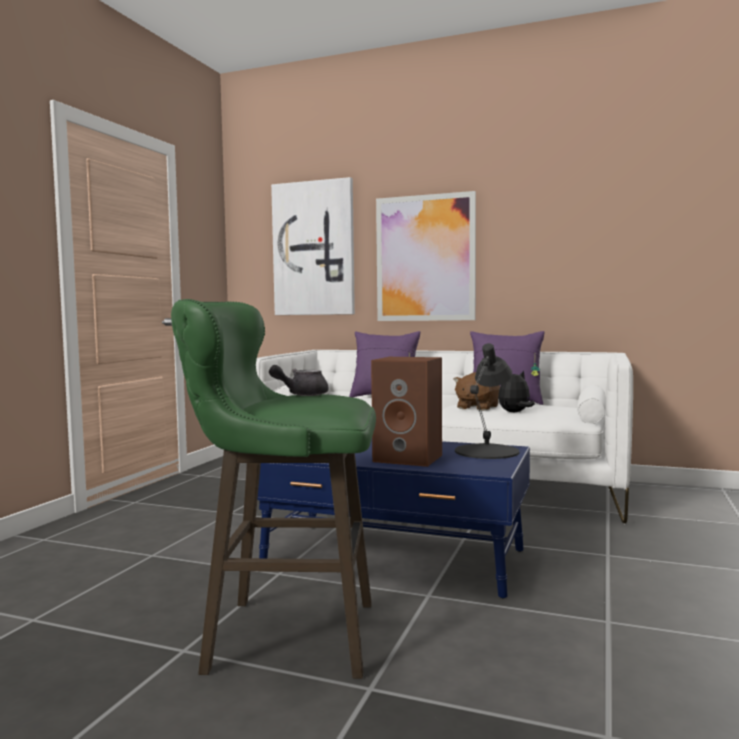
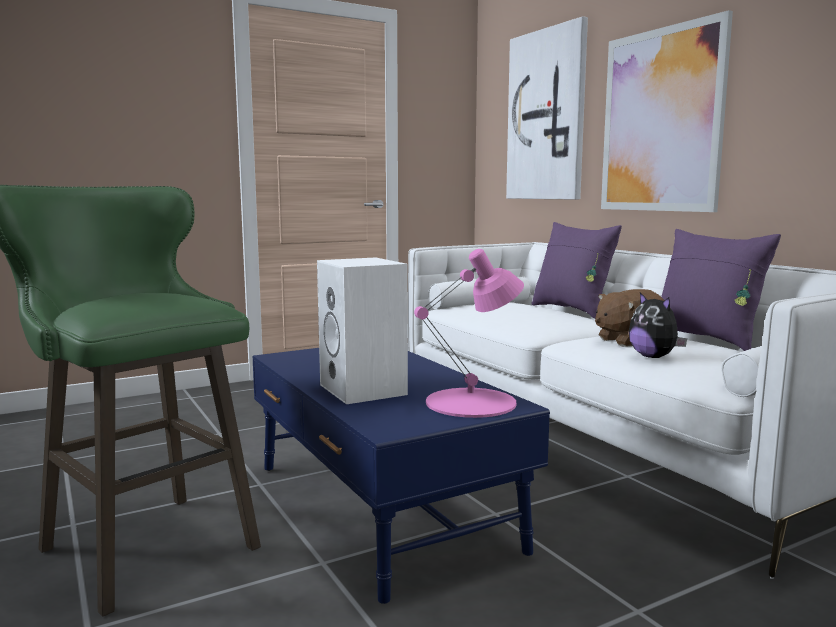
camera: 40 degrees right, 5 degrees up
(301, 394) = (141, 293): grey teapot -> none
(410, 458) = (365, 390): brown speaker -> white speaker
(487, 451) = (472, 402): black table lamp -> pink table lamp
(515, 412) = (654, 357): plush toy -> plush toy turned 135 degrees counterclockwise

